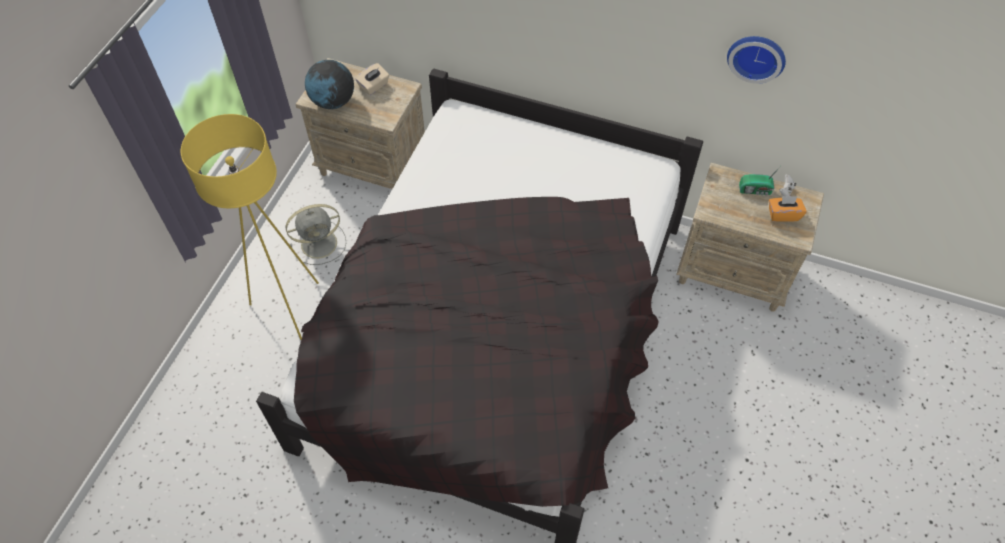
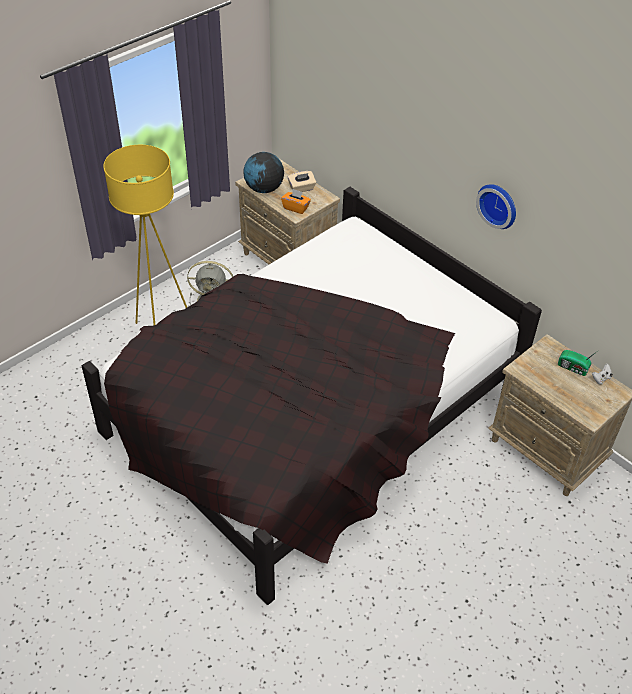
camera: 25 degrees right, 10 degrees down
(757, 56) = (589, 235): wall clock -> wall clock (499, 205)
(783, 214) = (586, 395): orange tissue box -> orange tissue box (296, 208)

